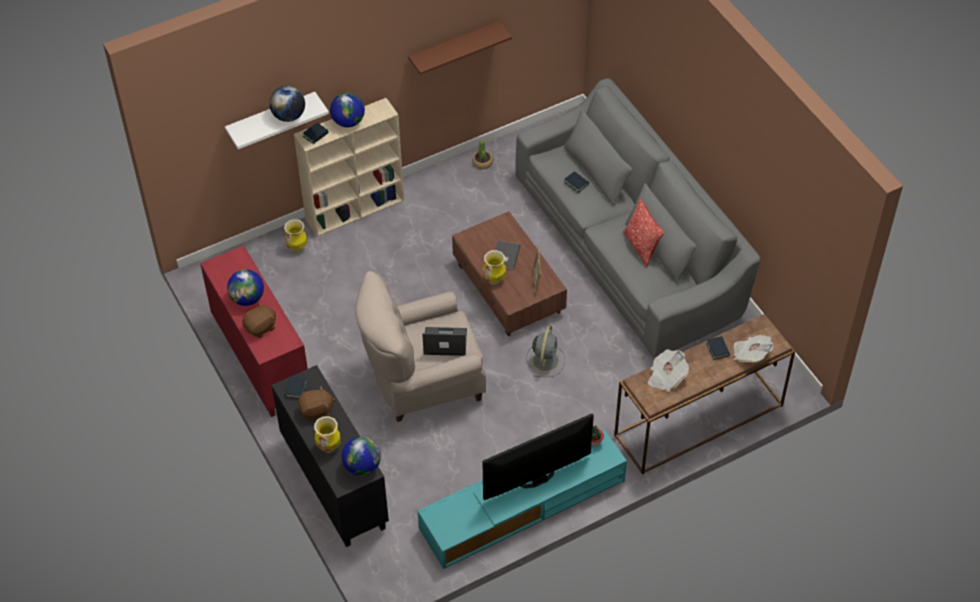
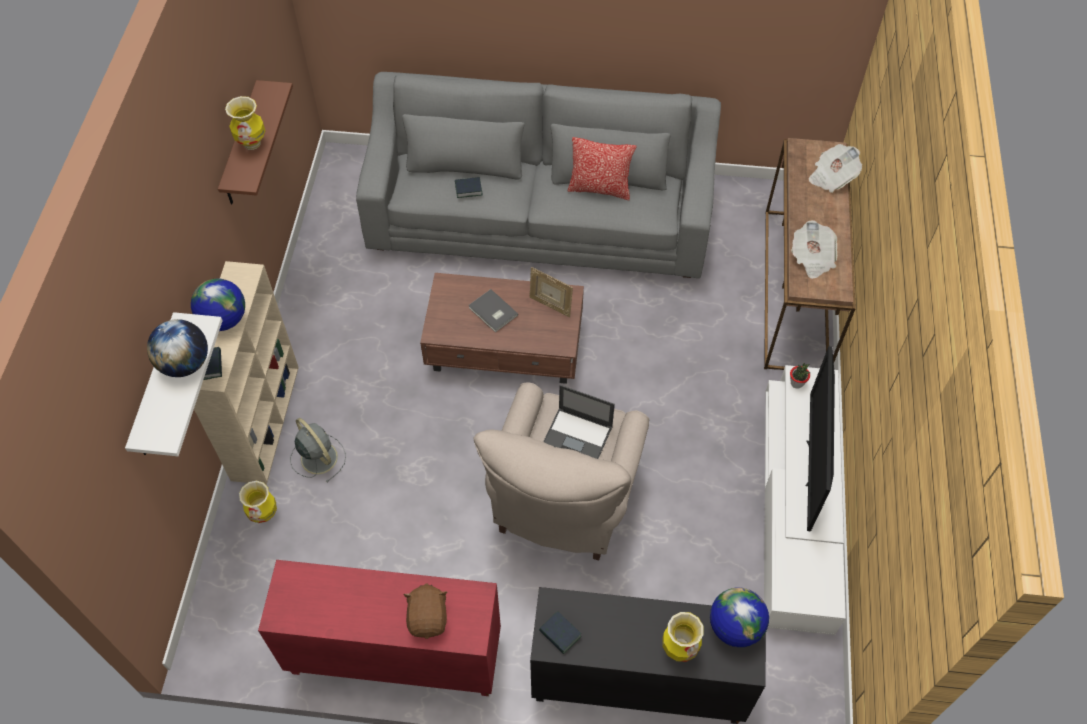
camera: 55 degrees left, 5 degrees up
(247, 298) = (368, 606): globe -> none
(316, 411) = (612, 629): brown plush toy -> none
(444, 342) = (578, 435): laptop -> laptop turned 105 degrees counterclockwise
(482, 162) = (318, 266): potted plant -> none
(494, 280) = (517, 341): vase -> vase (252, 143)
(522, 505) = (797, 504): turquoise tv stand -> white tv stand
(545, 360) = (624, 369): grey fan -> grey fan (318, 456)
(717, 349) = (807, 198): book -> none

